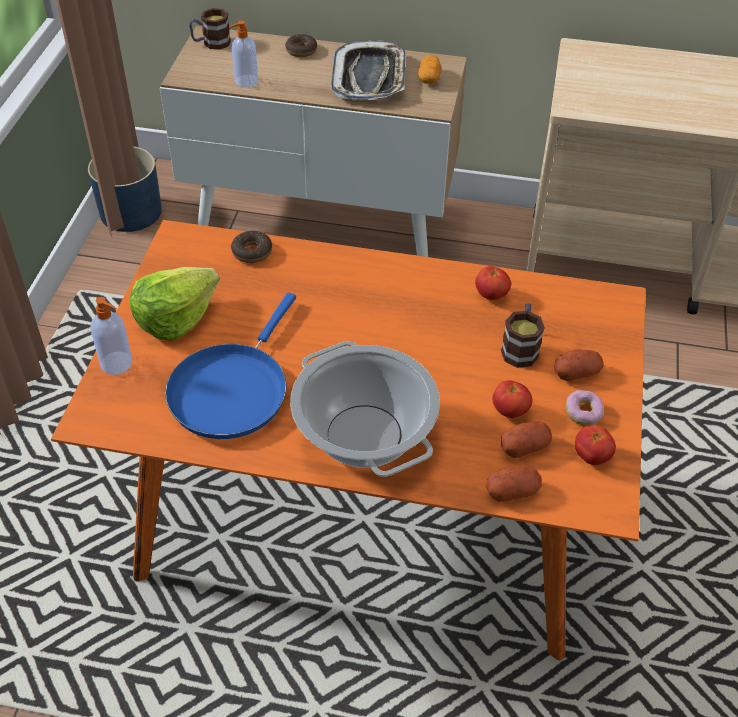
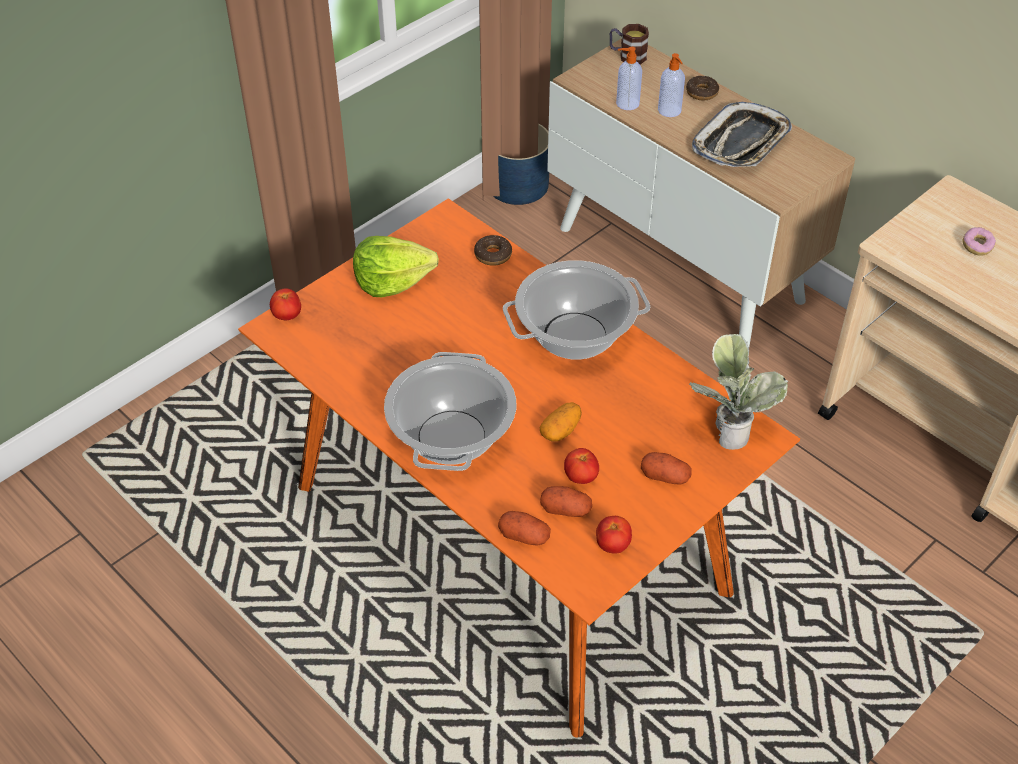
camera: 35 degrees right, 0 degrees up
(117, 364) = (323, 296): soap dispenser -> soap dispenser (670, 111)
(232, 389) = (386, 354): blue frying pan -> none
(390, 290) = (574, 337): none -> cooking pot
(429, 78) = (797, 165): potato -> potato (561, 430)
(491, 295) = (655, 380): tomato -> tomato (287, 316)
(521, 347) = (638, 433): mug -> none
(583, 413) = (638, 510): donut -> donut (977, 247)
(587, 307) = (728, 429): none -> potted plant

